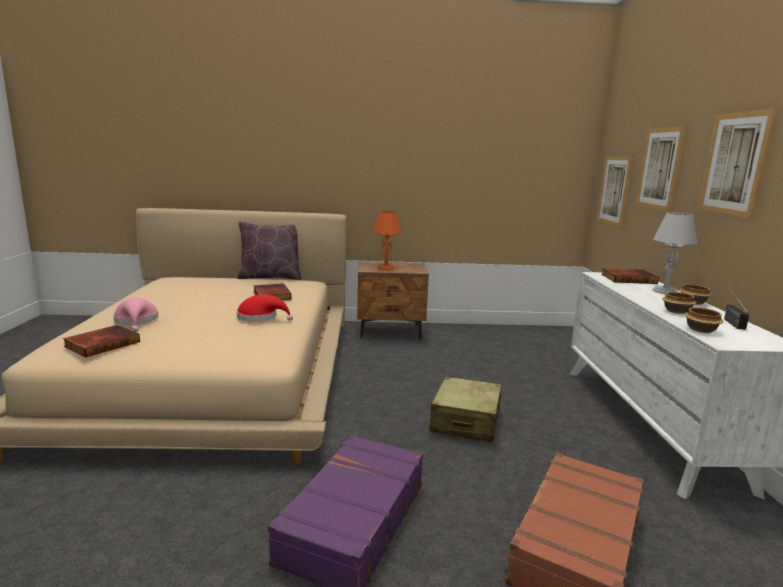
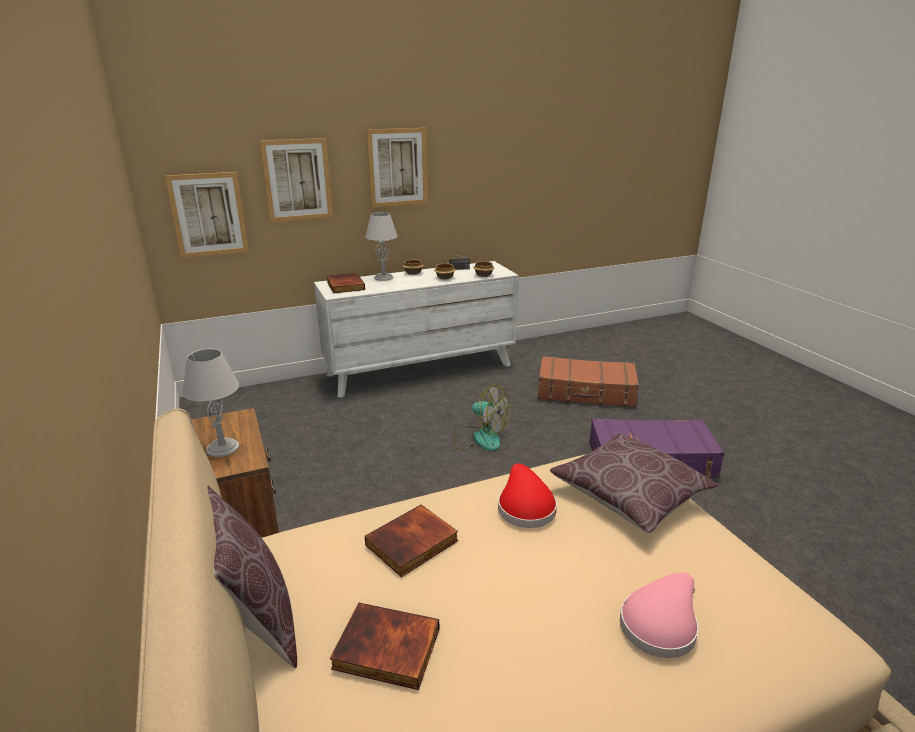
camera: 110 degrees left, 10 degrees up
(102, 343) = (748, 595): book -> book (385, 650)
(224, 344) = (630, 495): none -> brown pillow
(386, 268) = (222, 448): orange table lamp -> grey table lamp
(465, 421) = (480, 438): beige suitcase -> fan

